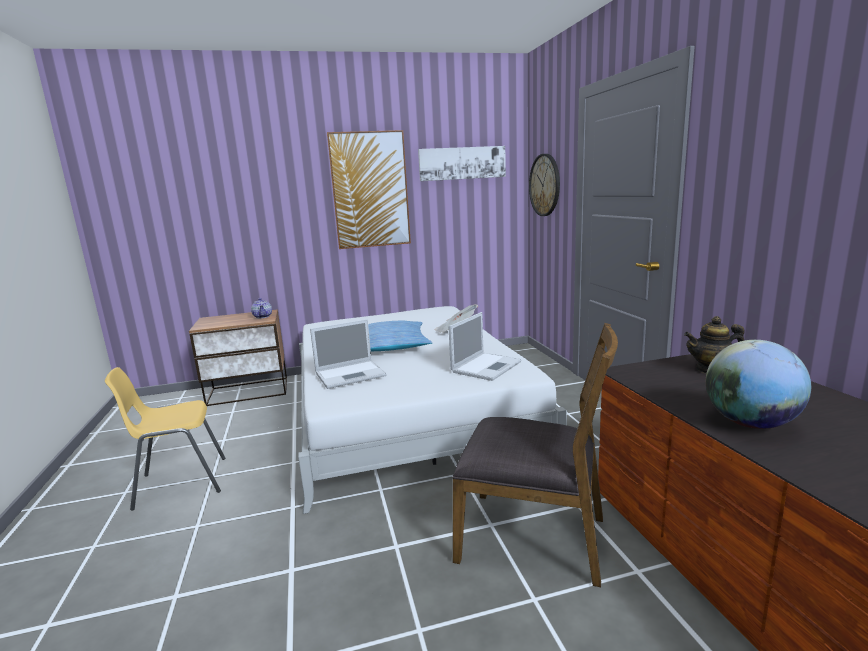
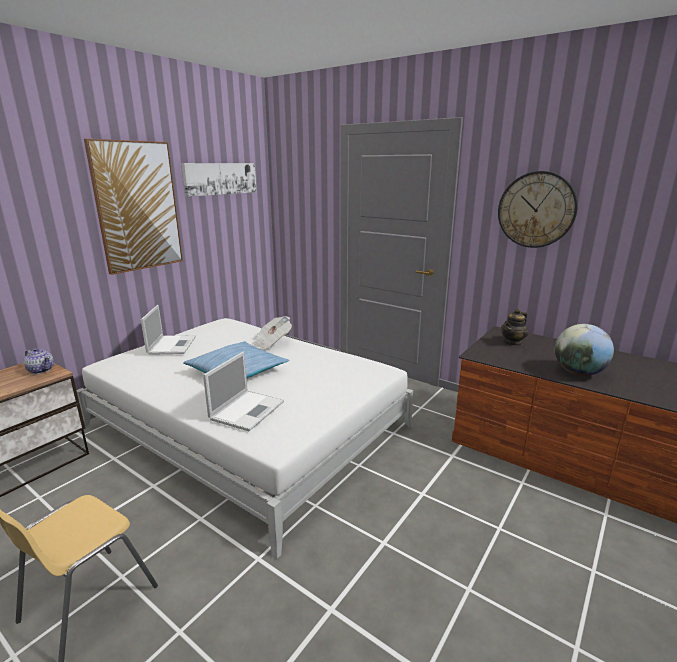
camera: 40 degrees left, 5 degrees up
(487, 366) = (348, 371): laptop -> laptop (172, 345)
(533, 537) = (454, 489): brown chair -> none
(545, 185) = (297, 202): wall clock -> wall clock (536, 210)

